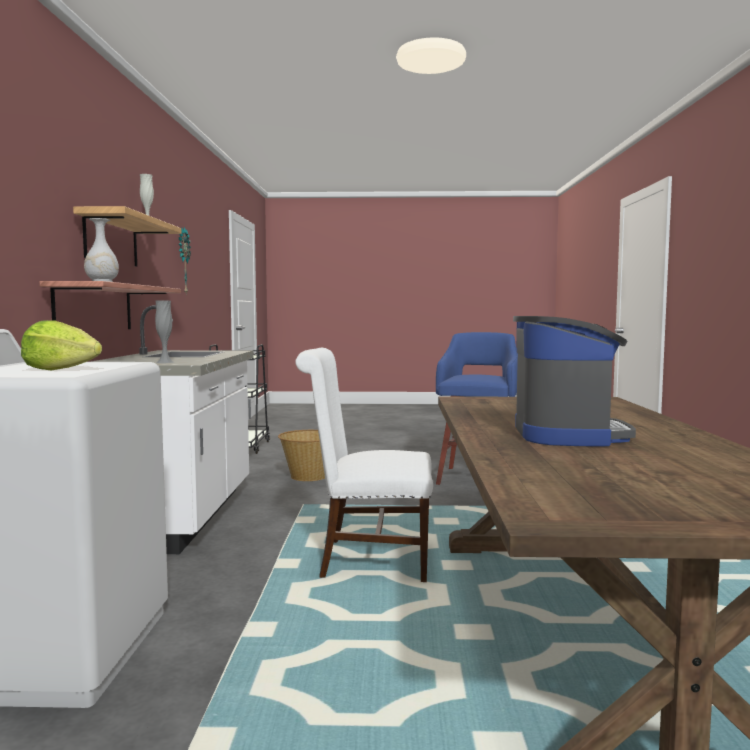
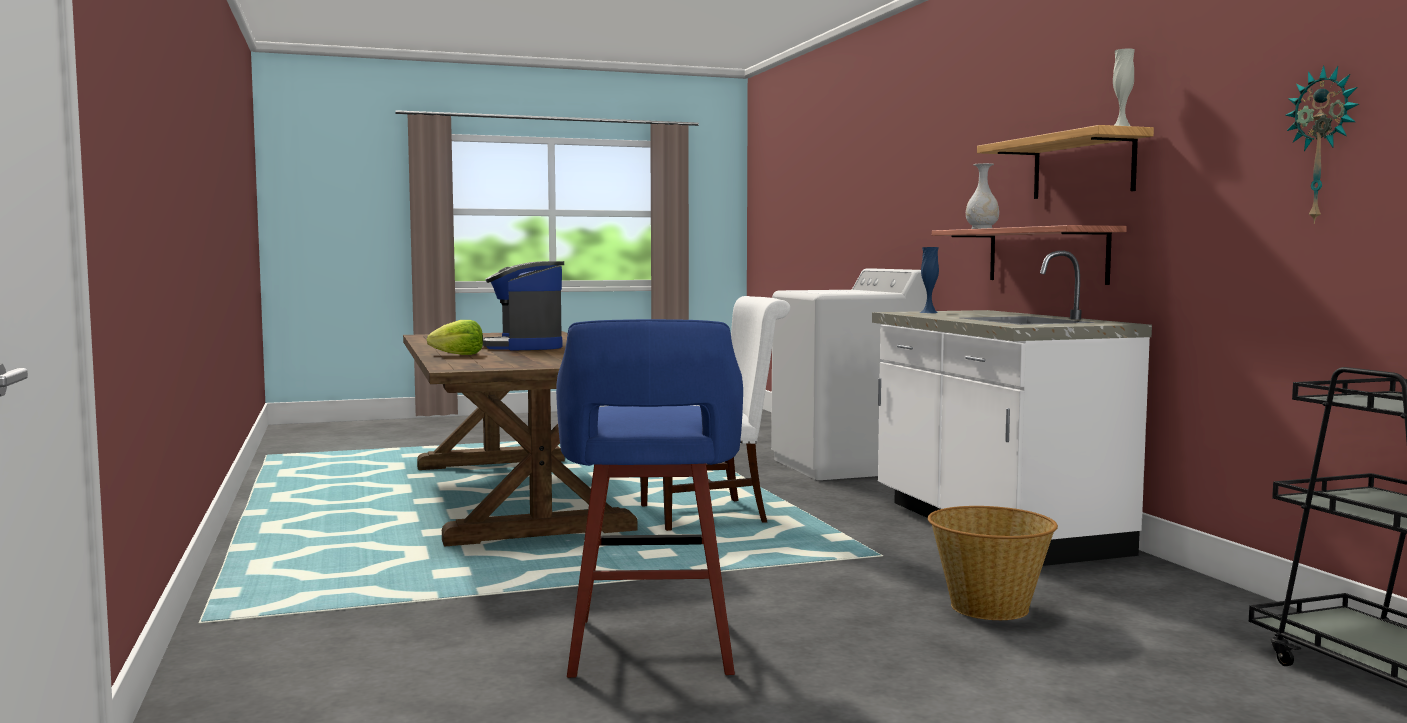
camera: 160 degrees right, 0 degrees up
(60, 369) = (822, 291): lettuce -> lettuce (459, 355)
(165, 362) = (929, 312): grey vase -> blue vase

